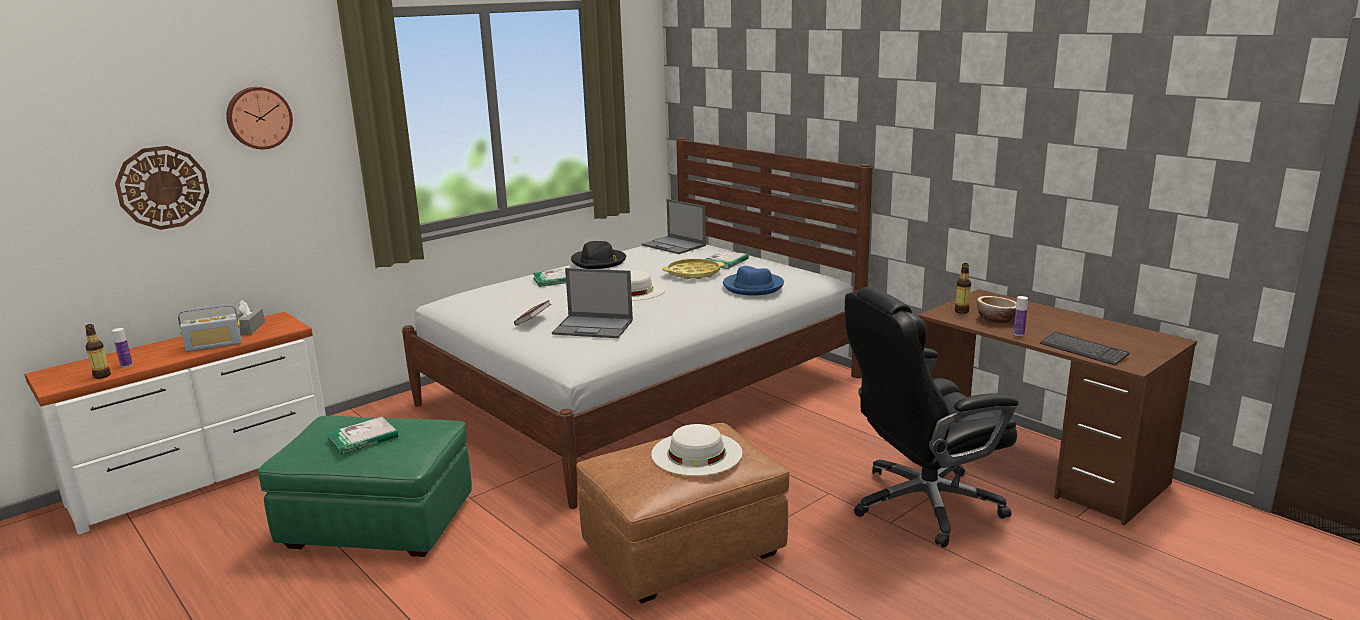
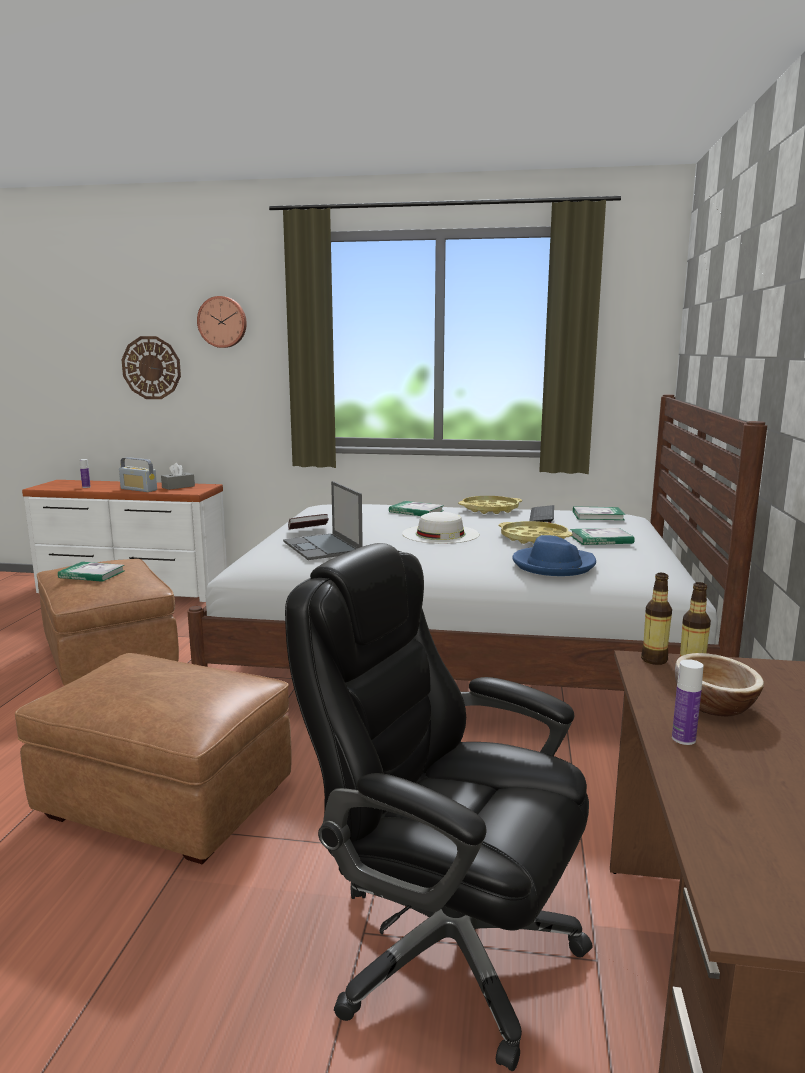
camera: 50 degrees right, 5 degrees down
(102, 376) = (64, 488): bottle -> bottle (654, 660)
(378, 524) = (109, 658): green ottoman -> brown ottoman
(599, 261) = (490, 509): black hat -> yellow tray
(674, 245) = (598, 516): laptop -> book
(696, 453) = (165, 687): white hat -> none
(1083, 350) = (725, 825): keyboard -> keyboard (542, 515)

